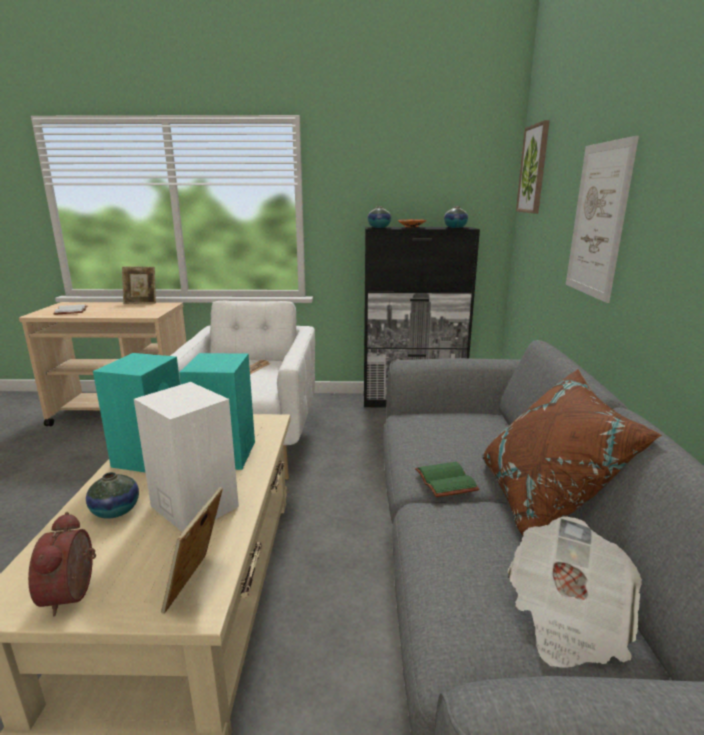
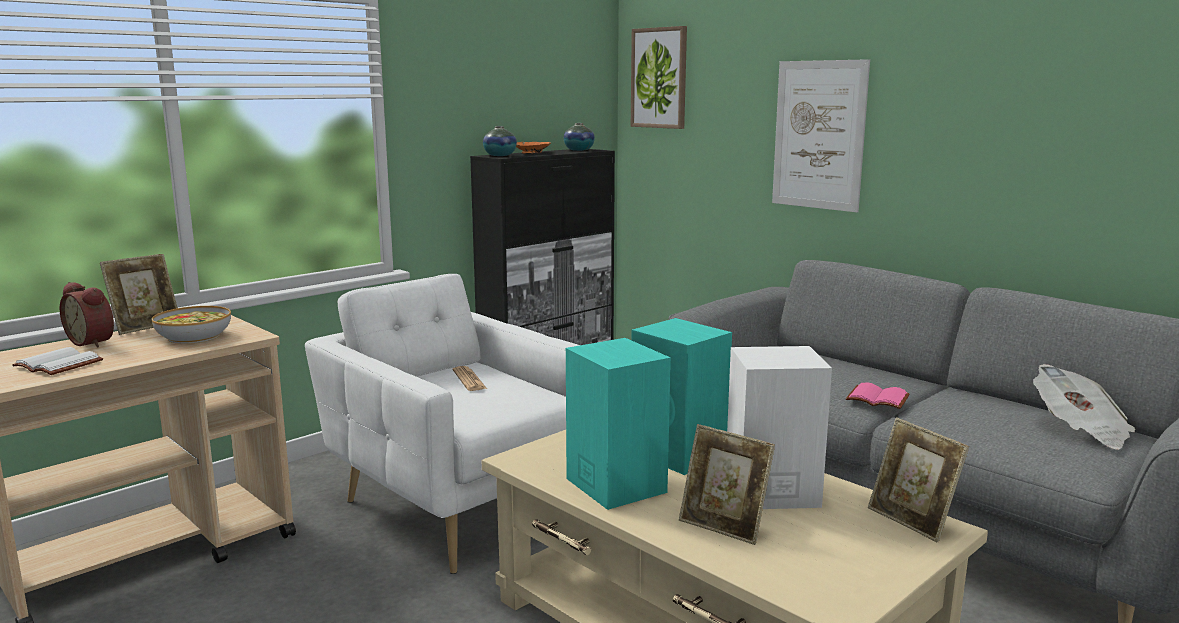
camera: 45 degrees left, 5 degrees down
(74, 593) = (861, 572): alarm clock -> alarm clock (94, 342)
(115, 511) = (723, 526): vase -> picture frame
(137, 310) = (194, 336): none -> bowl
(443, 480) = (876, 399): green book -> pink book
(545, 502) = (948, 388): brown pillow -> none

